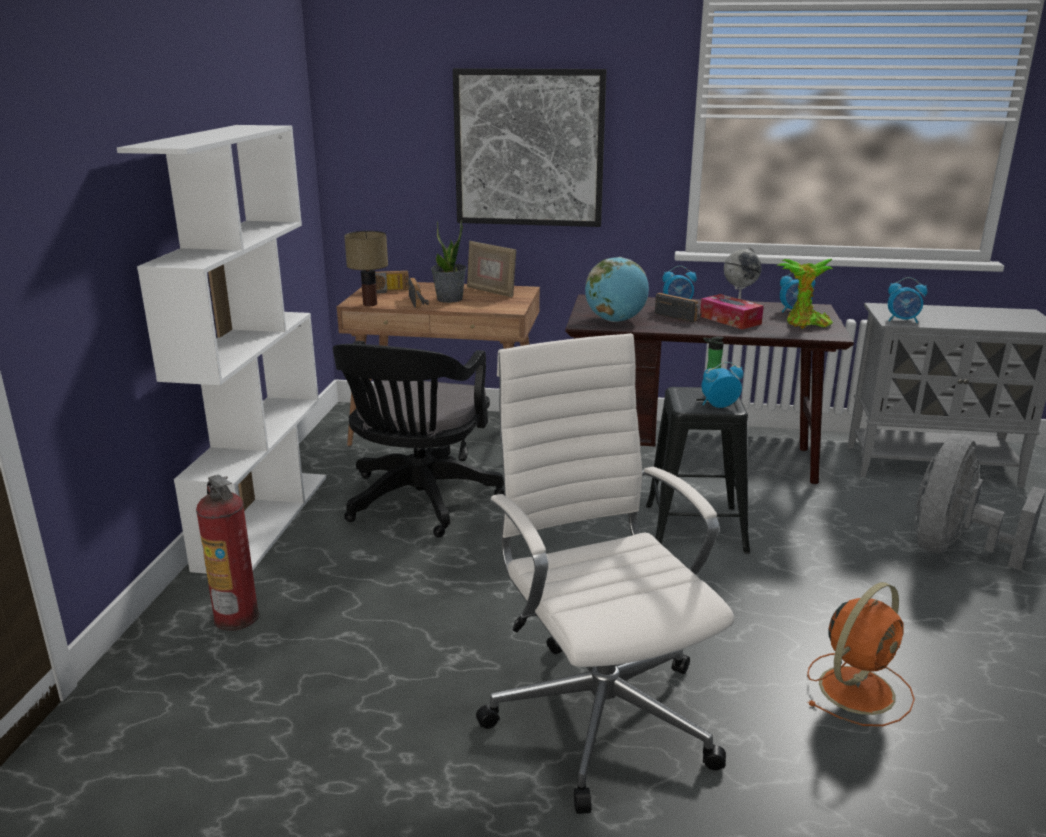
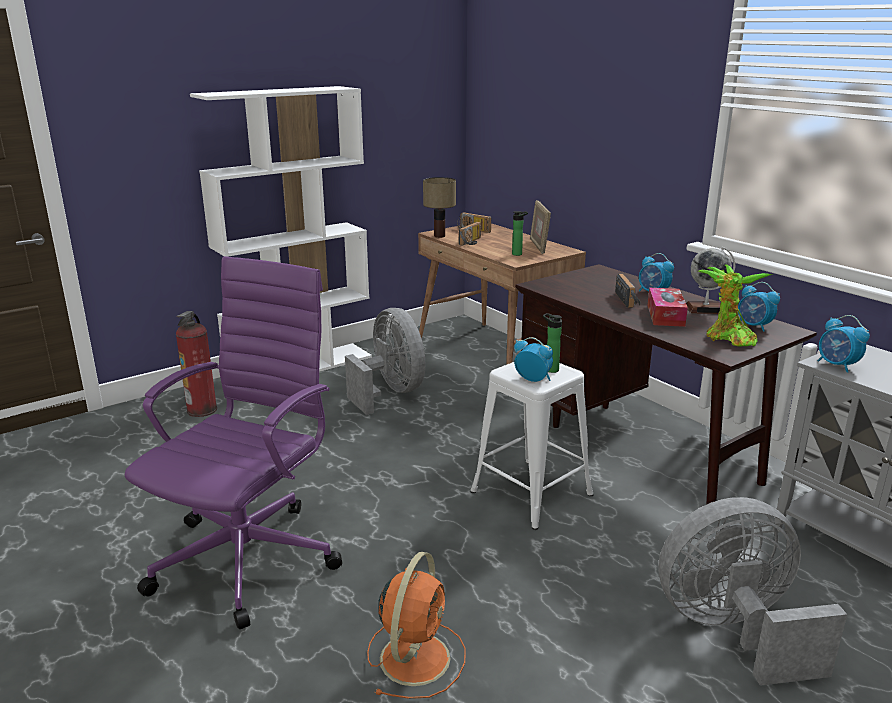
camera: 45 degrees right, 0 degrees up
(418, 503) = (390, 393): black office chair -> grey fan
(449, 299) = (496, 245): potted plant -> none
(493, 302) = (518, 254): none -> bottle
(529, 148) = (590, 124): picture -> none
(600, 712) = (250, 556): white office chair -> purple office chair
(615, 321) = (567, 289): globe -> none
(695, 528) = (531, 492): black stool -> white stool
(858, 688) = (416, 656): orange fan -> orange fan turned 75 degrees counterclockwise

